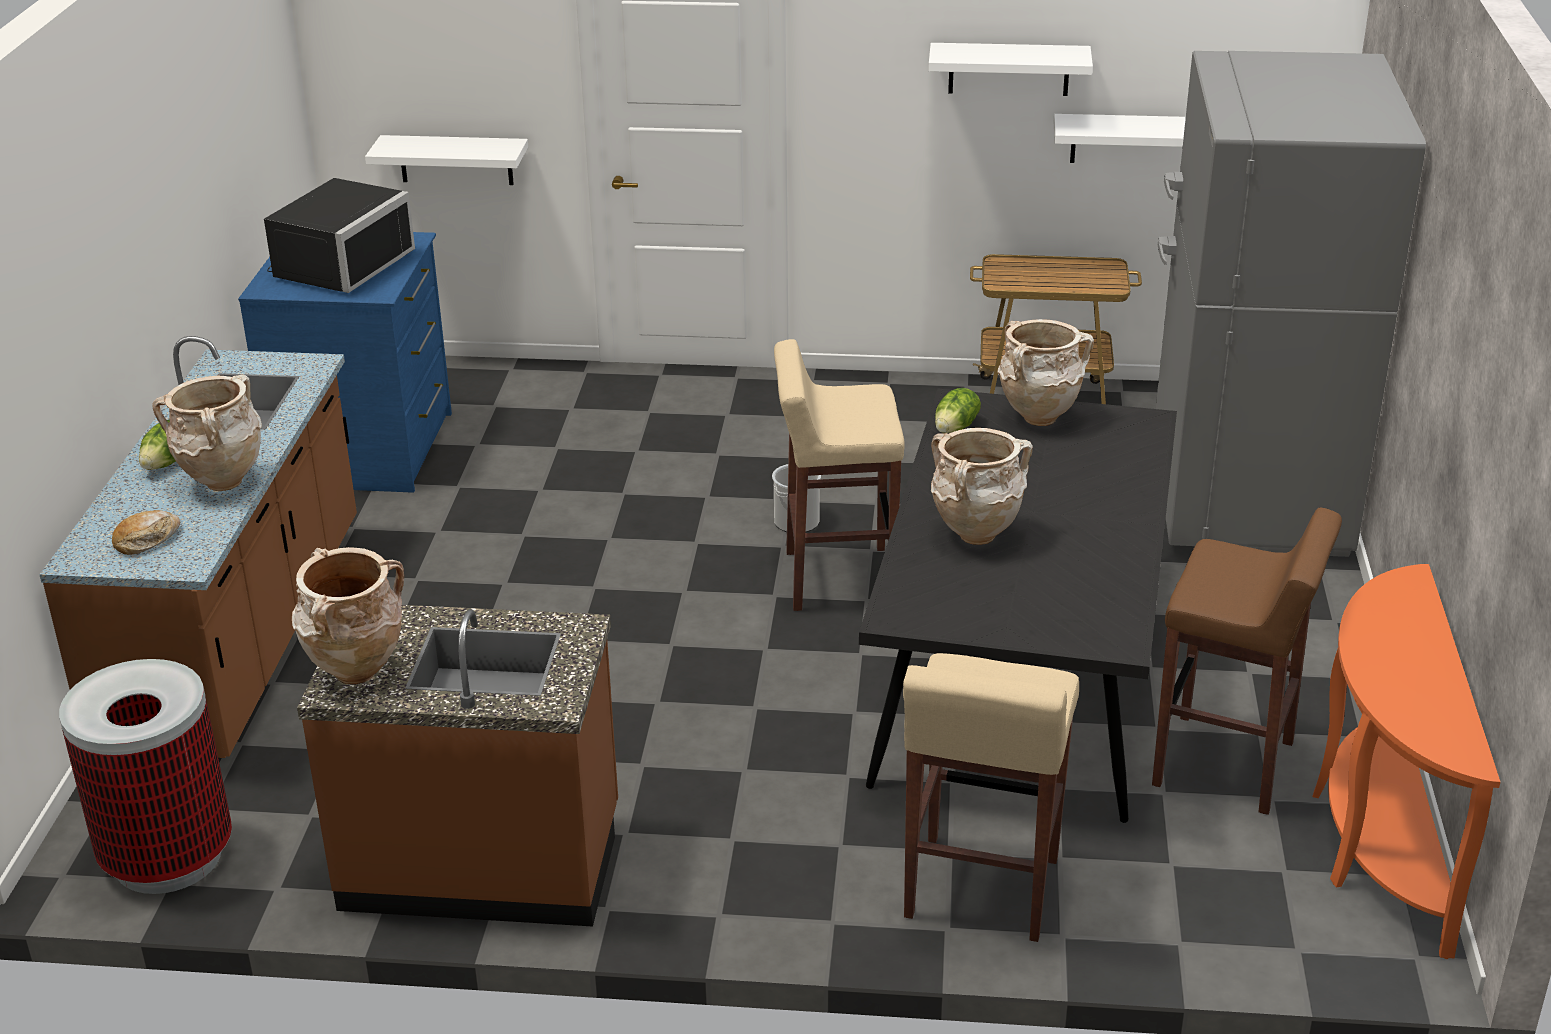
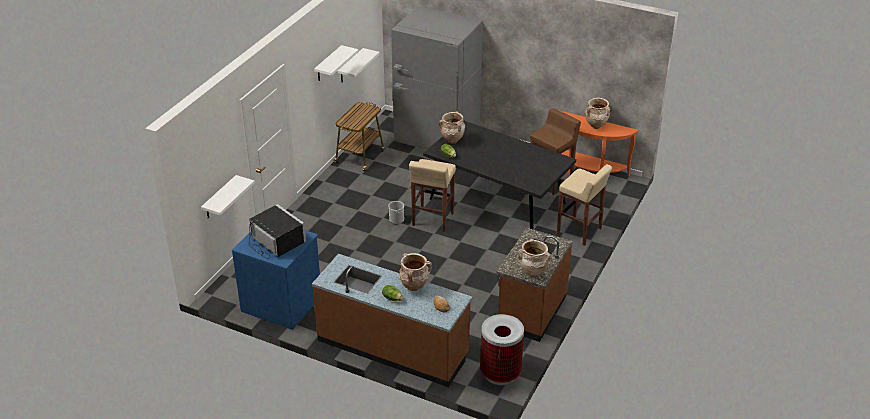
camera: 70 degrees left, 5 degrees up
(974, 537) = (507, 167): beige vase -> beige vase (596, 127)

